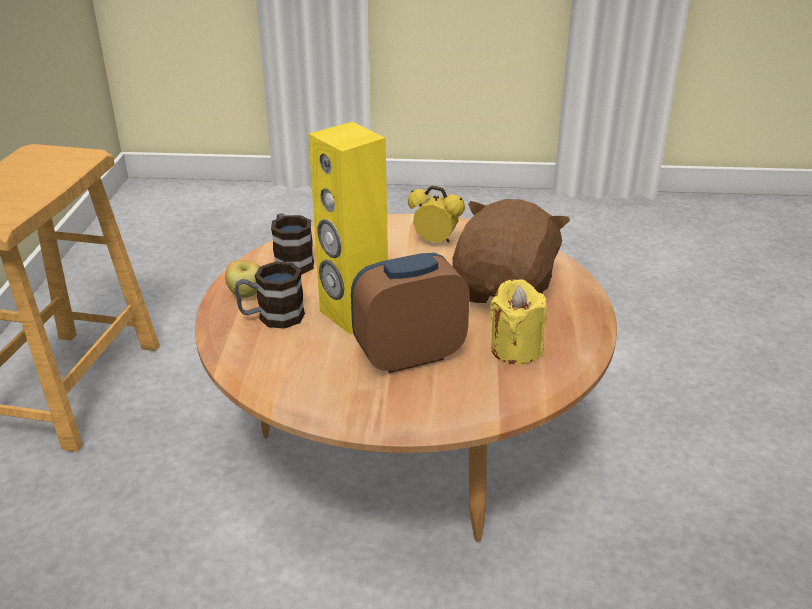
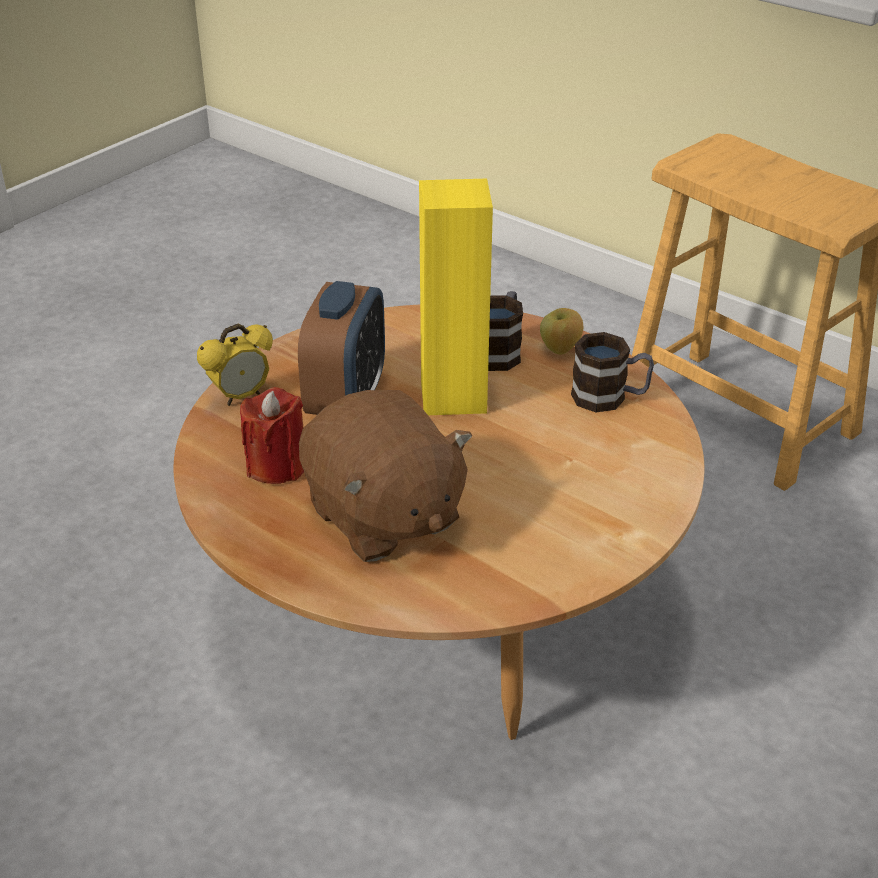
camera: 125 degrees right, 5 degrees up
(435, 242) = (556, 520): alarm clock -> alarm clock (240, 397)
(515, 349) = (277, 466): yellow candle -> red candle

